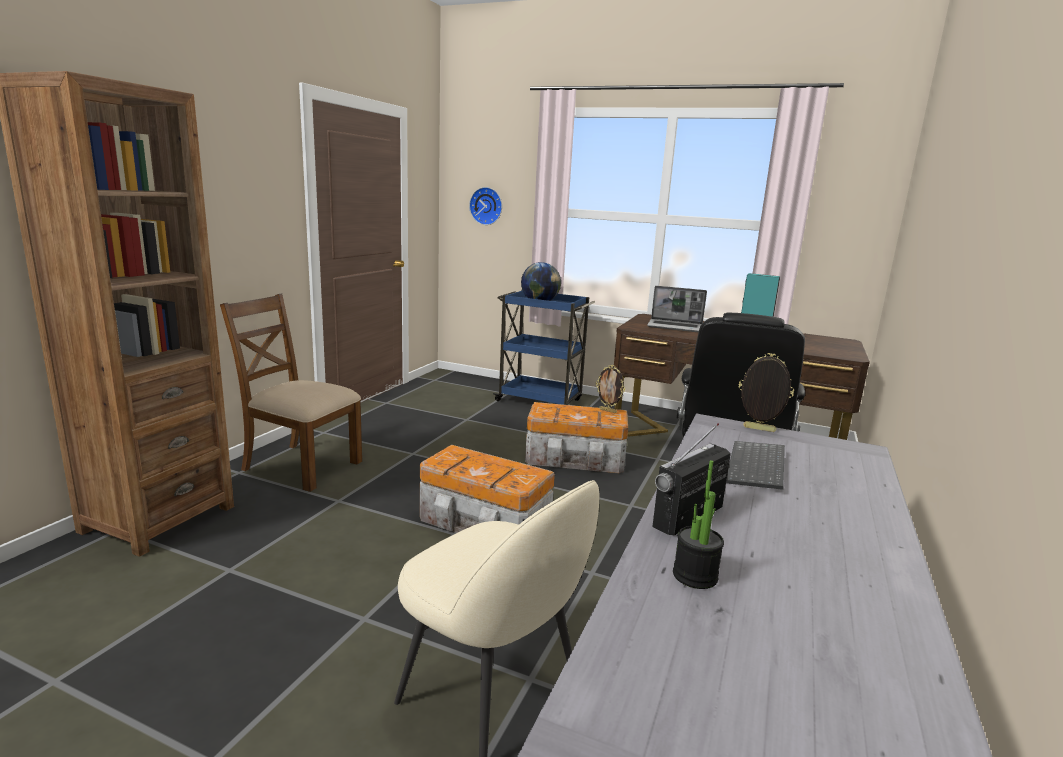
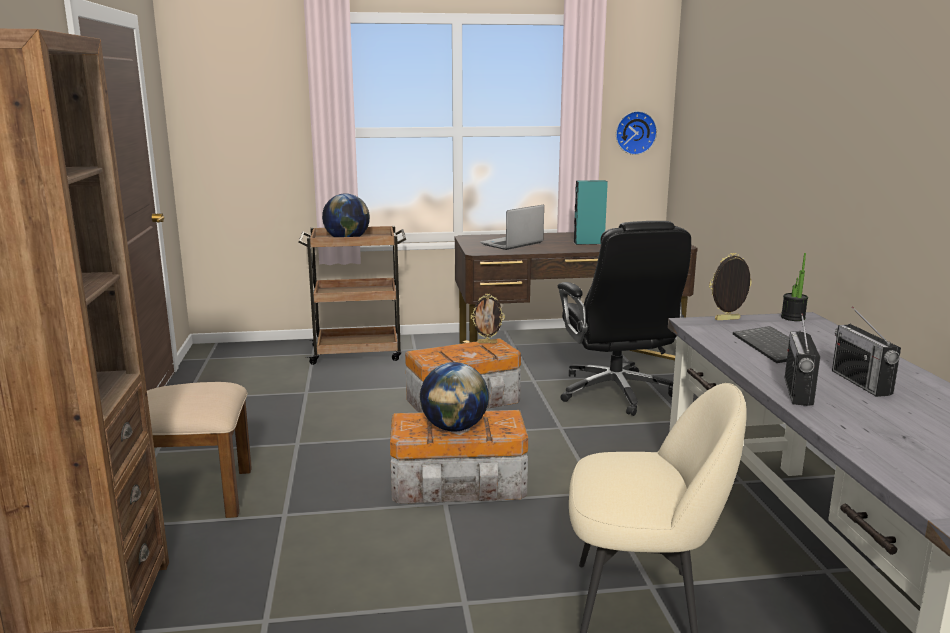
camera: 30 degrees left, 0 degrees up
(476, 469) = (454, 428): none -> globe
(487, 206) = (240, 132): wall clock -> wall clock (635, 132)
(540, 401) = (358, 353): blue cart -> brown cart
(675, 327) = (511, 244): laptop -> laptop turned 150 degrees clockwise
(695, 576) = (863, 424): potted plant -> potted plant (793, 318)
(791, 533) = (861, 383): none -> radio

